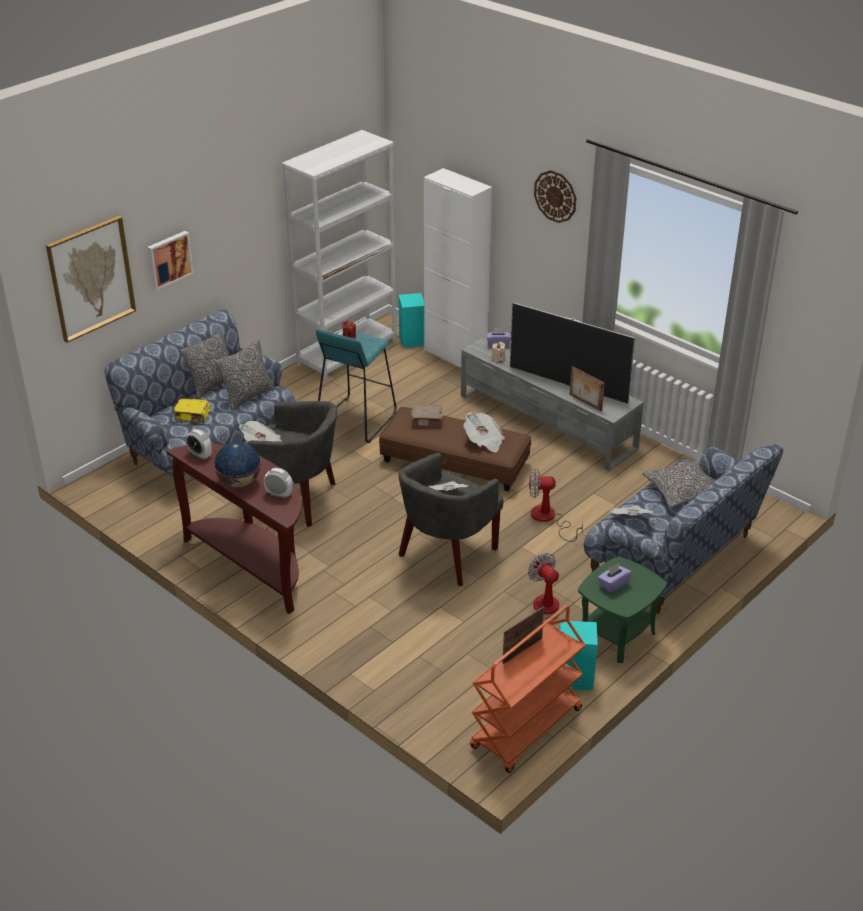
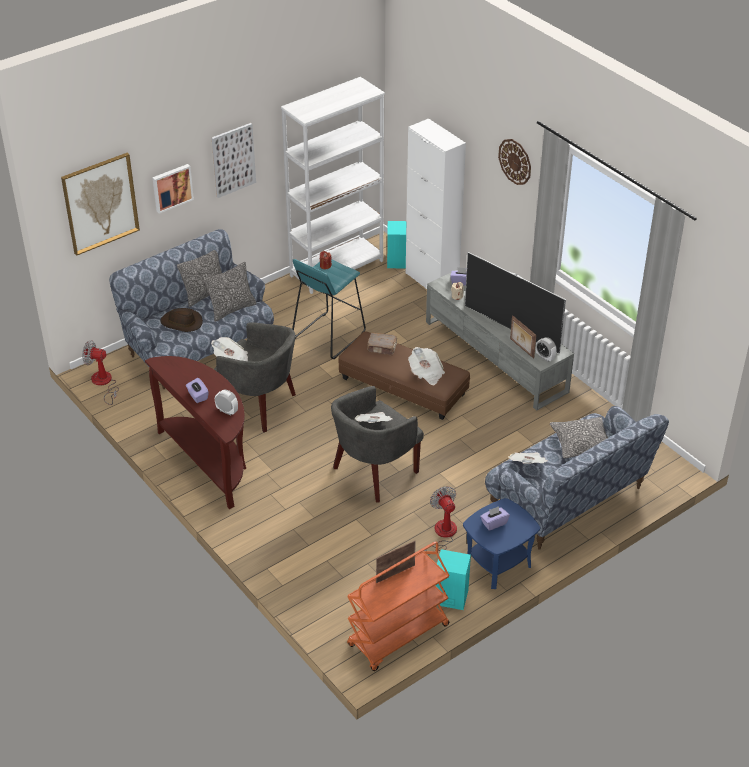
camera: 10 degrees right, 5 degrees up
(193, 416) = (181, 323): yellow book -> brown hat
(200, 455) = (171, 367): alarm clock -> alarm clock (545, 357)
(233, 226) = (233, 160): none -> picture
(239, 482) = (197, 396): globe -> purple tissue box
(548, 519) = (470, 450): fan -> fan (103, 383)
(617, 635) = (498, 564): green side table -> blue side table

